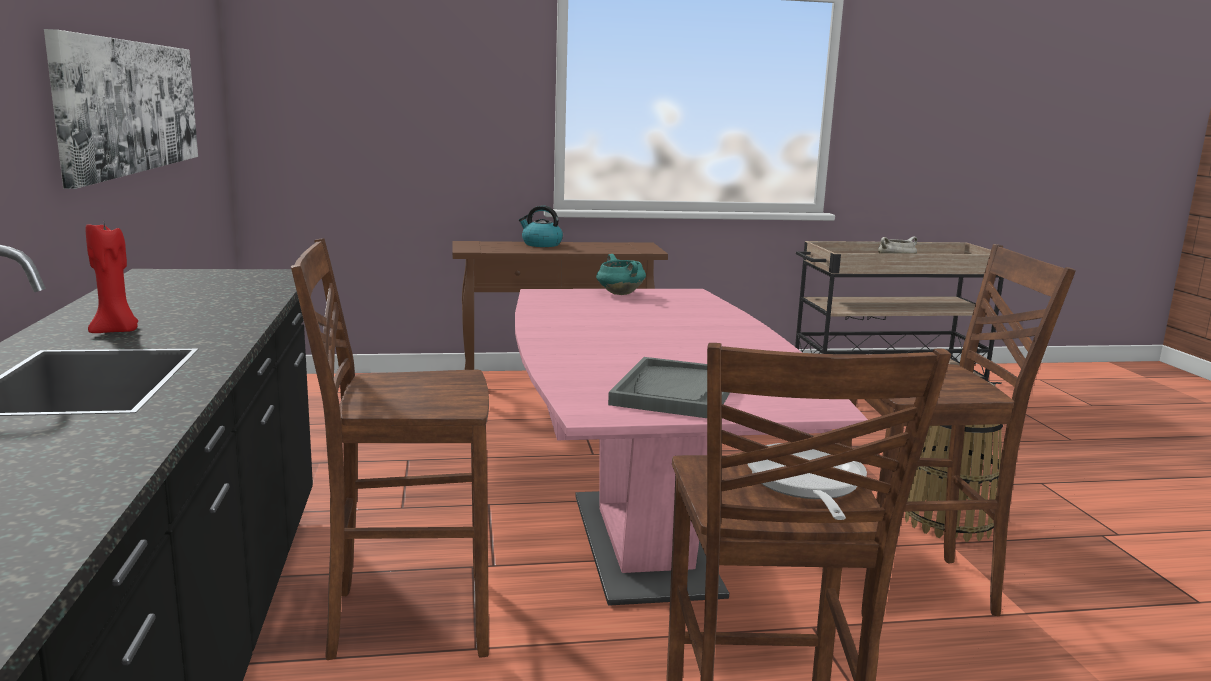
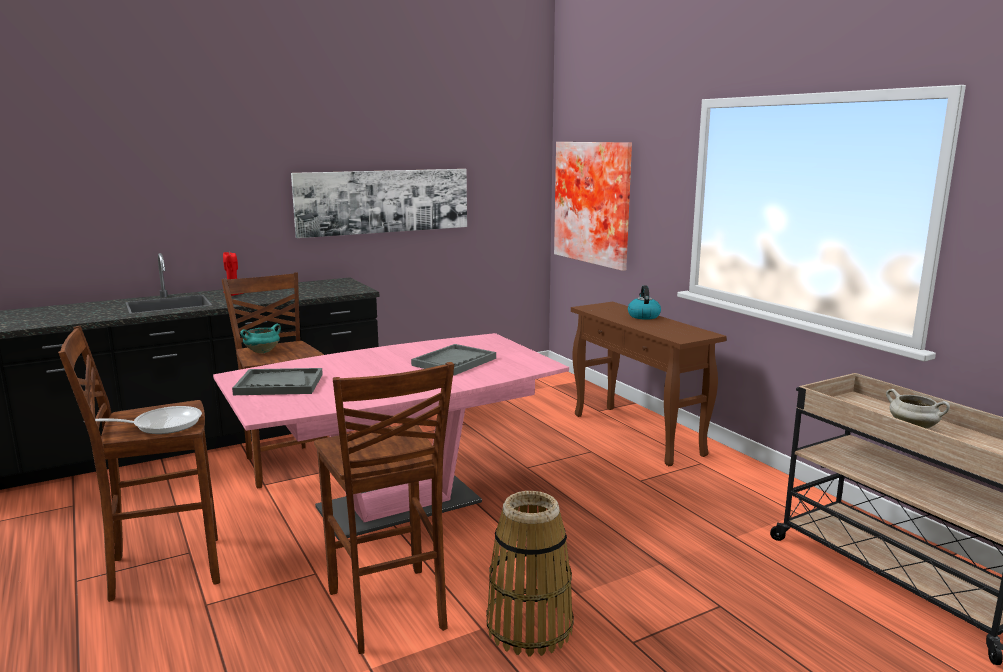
camera: 70 degrees right, 0 degrees up
(351, 110) = (594, 203): none -> picture
(619, 293) = (513, 351): turquoise cooking pot -> turquoise cooking pot (262, 351)
(643, 315) = (454, 362): none -> grey tray

